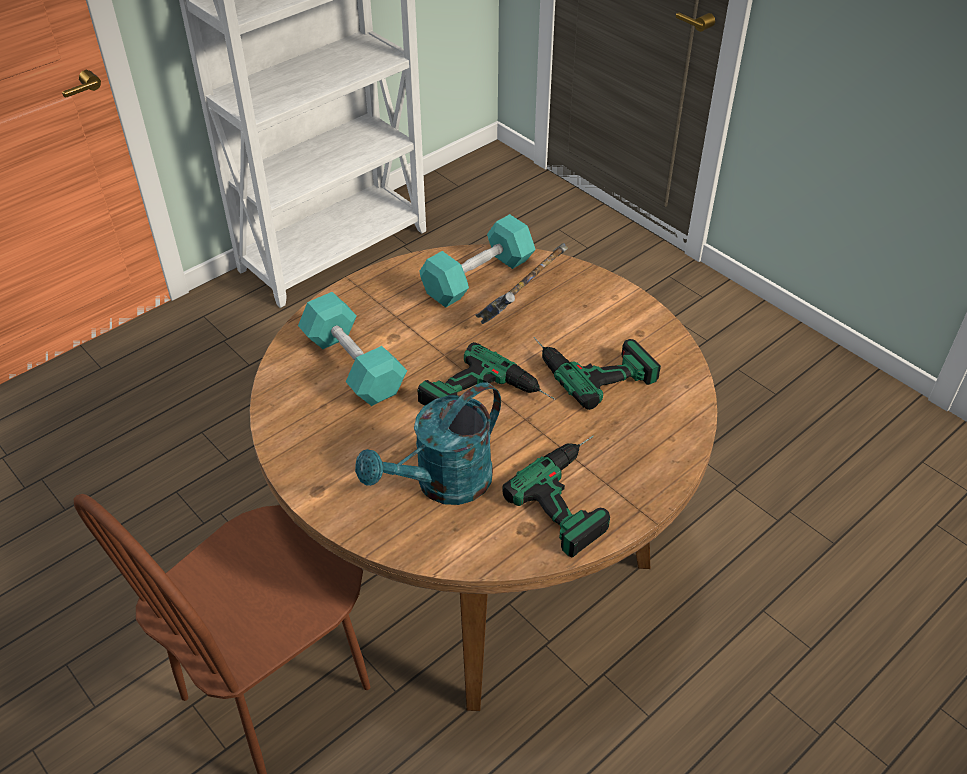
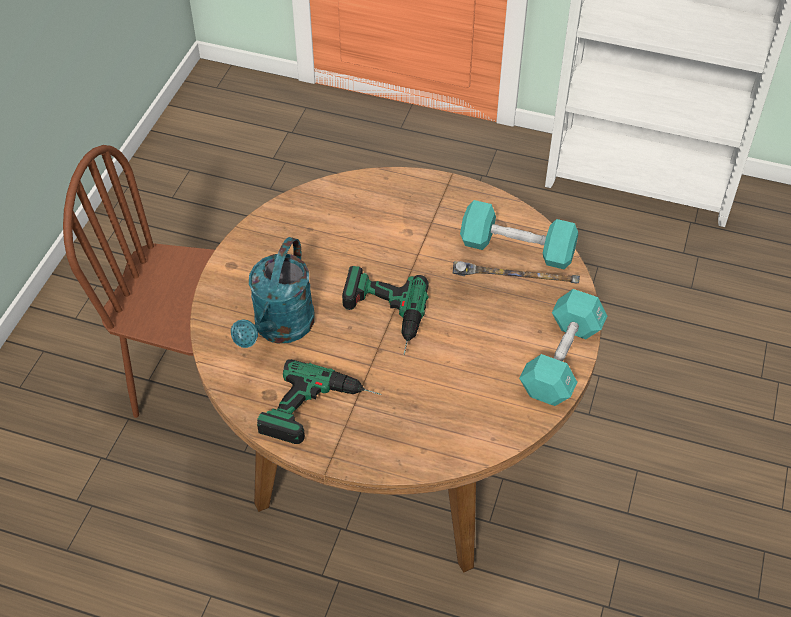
camera: 60 degrees right, 5 degrees up
(353, 365) = (361, 224): turquoise dumbbell -> turquoise dumbbell (561, 360)
(443, 484) = (280, 329): turquoise watering can -> turquoise watering can turned 90 degrees counterclockwise
(590, 365) = (469, 364): power drill -> none

